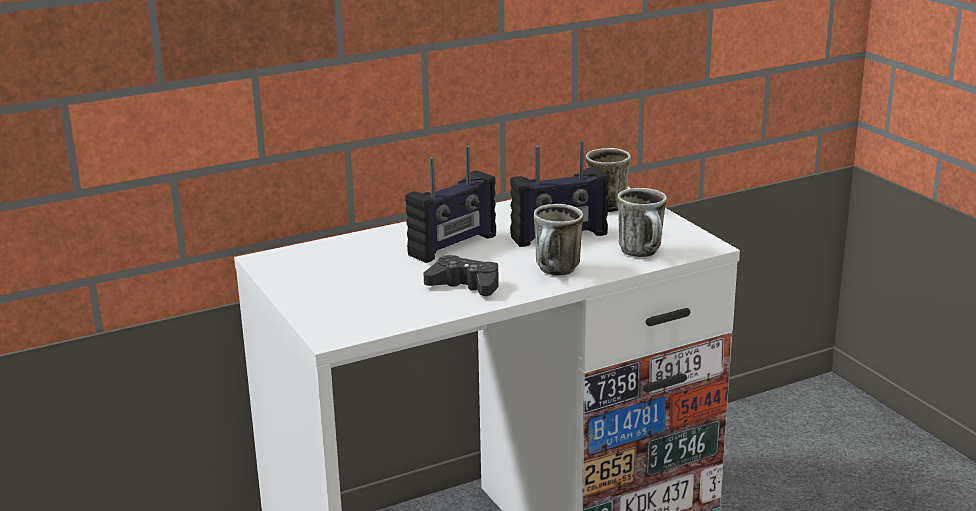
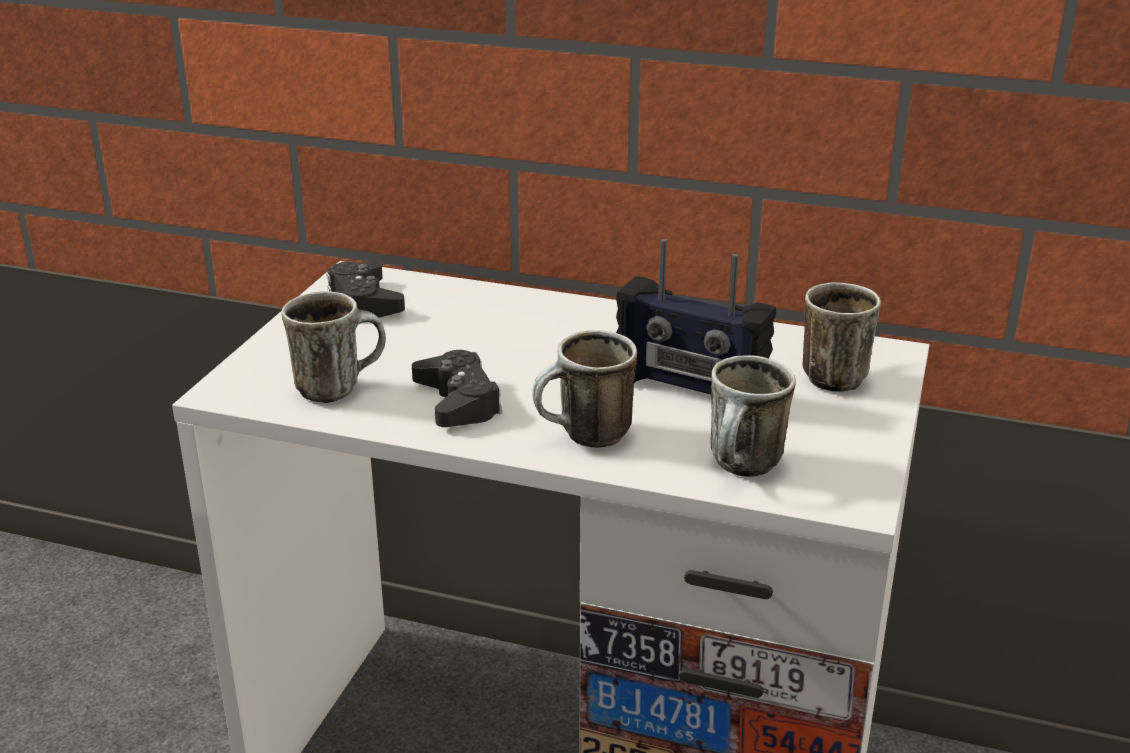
camera: 45 degrees right, 5 degrees up
(304, 268) = (364, 302): none -> black game controller
(389, 306) = (339, 387): none -> mug
(453, 246) = (550, 346): radio -> none

